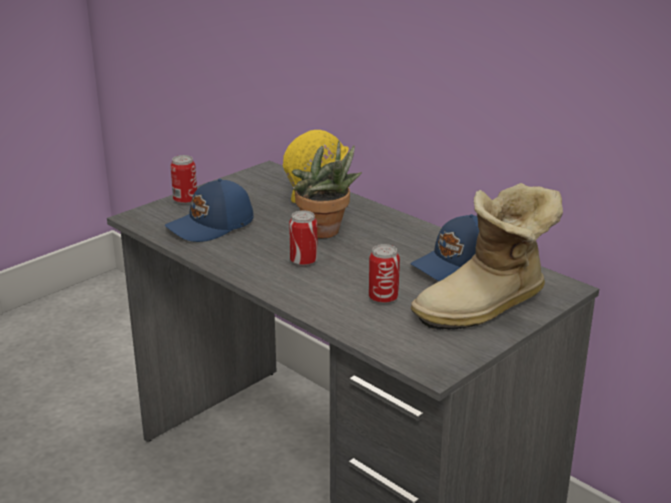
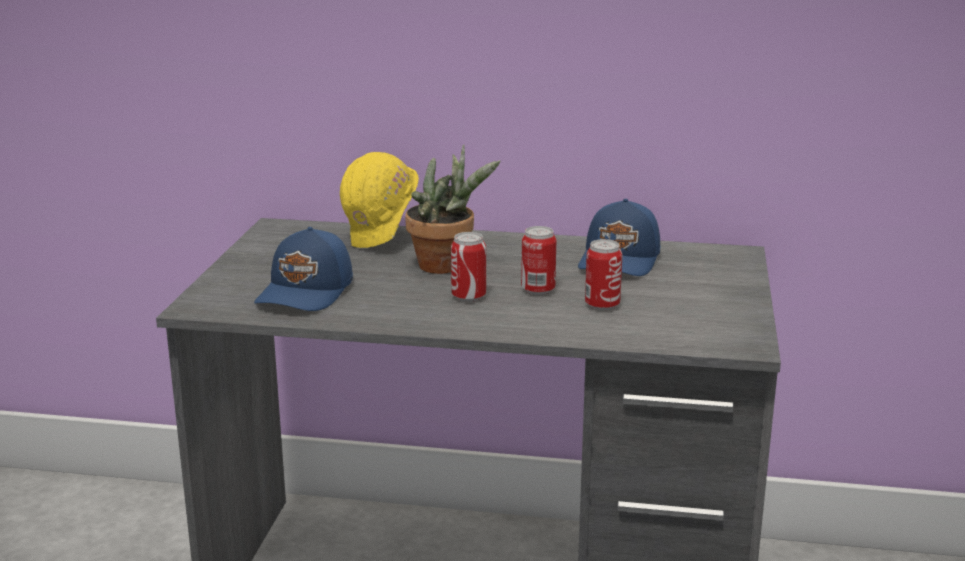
camera: 35 degrees left, 5 degrees down
(185, 200) = (230, 277): can -> can (538, 290)
(487, 308) = (704, 286): boot -> none

